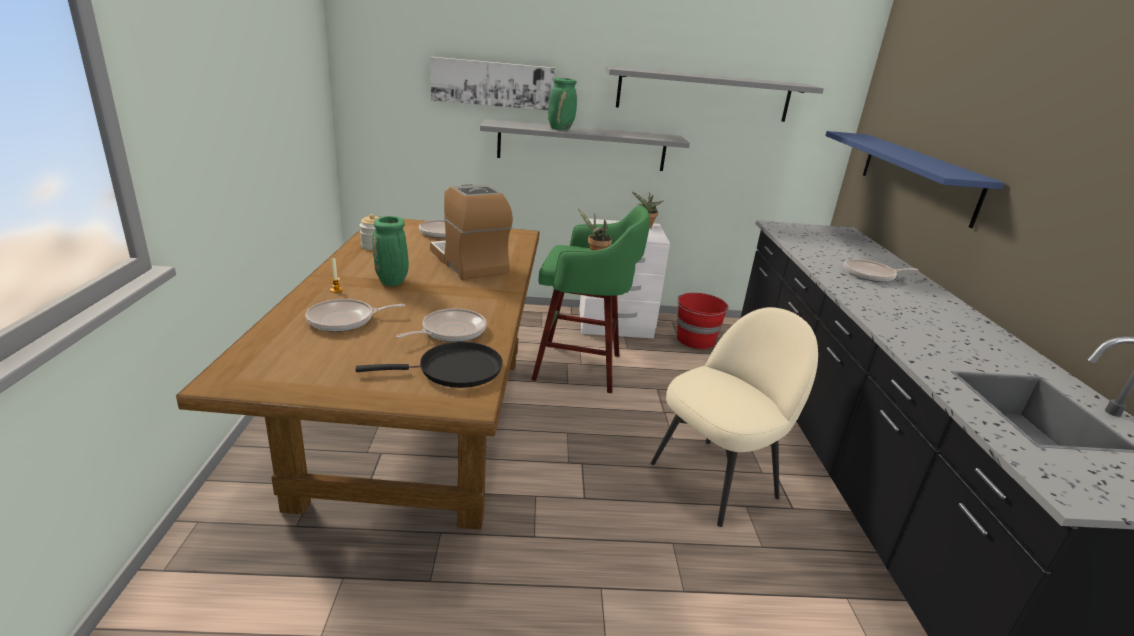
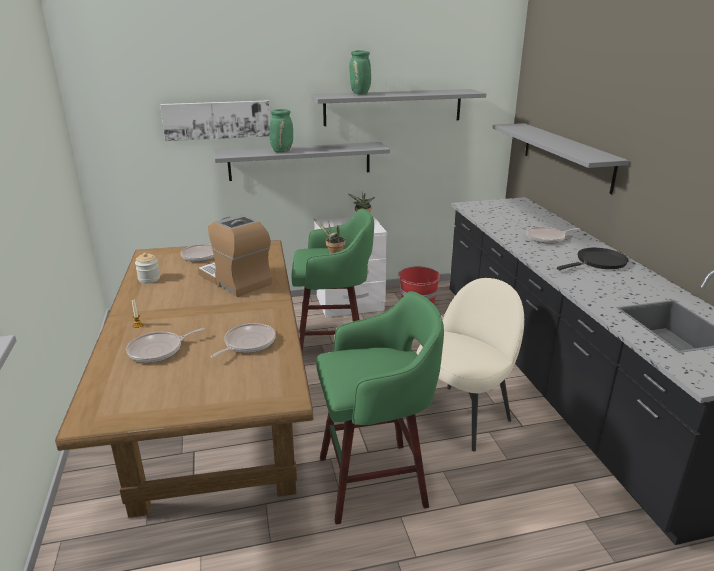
camera: 10 degrees left, 0 degrees up
(392, 282) = (181, 309): green vase -> green vase (360, 94)
(454, 370) = (265, 375): black frying pan -> black frying pan (599, 262)
(583, 535) = (376, 481): none -> green stool
(917, 176) = (566, 156): blue shelf -> grey shelf

